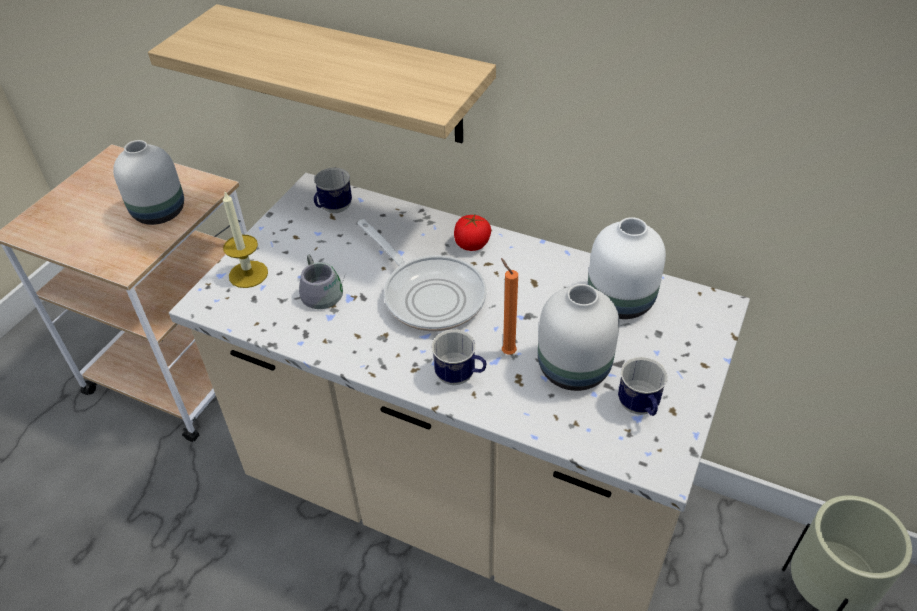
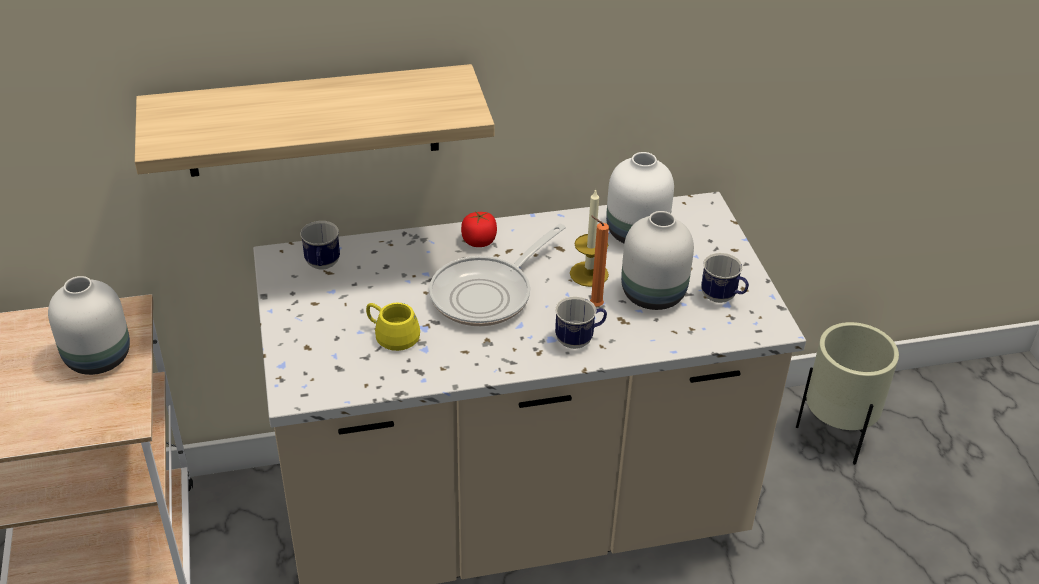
camera: 40 degrees left, 5 degrees down
(248, 274) = (308, 352): candle -> candle (589, 274)
(324, 290) = (395, 331): grey mug -> yellow mug
(429, 294) = (488, 294): frying pan -> frying pan turned 120 degrees clockwise

